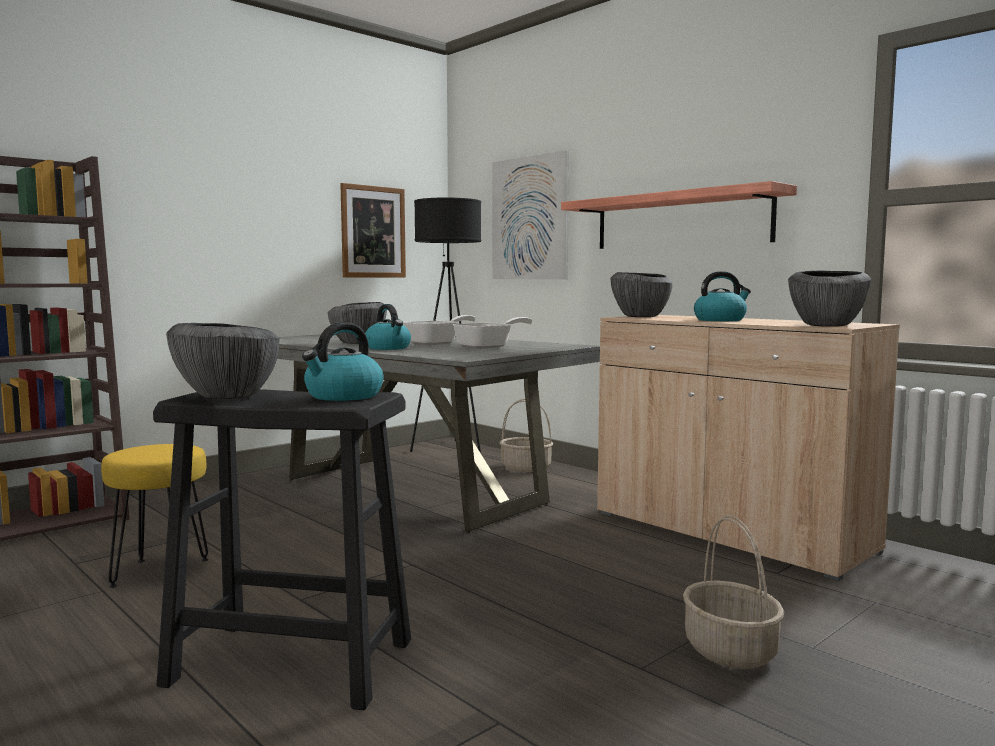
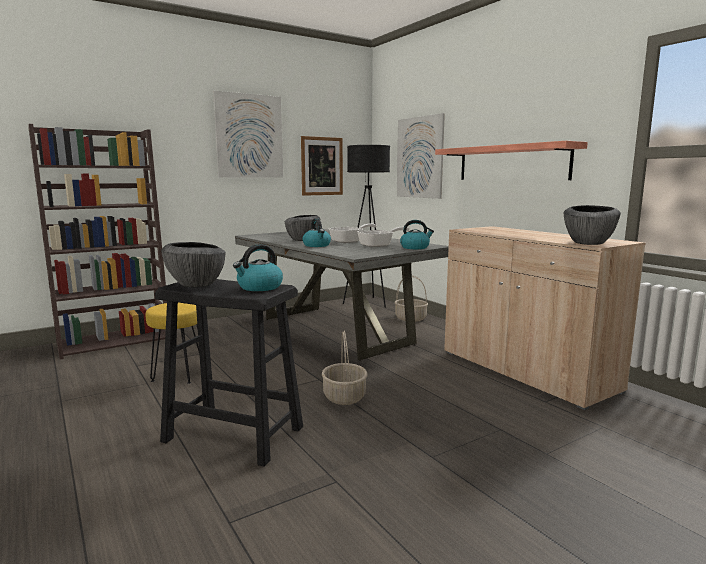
camera: 10 degrees right, 5 degrees up
(259, 179) = (249, 136): none -> picture
(640, 316) = (476, 229): bowl -> none
(720, 320) = (524, 234): kettle -> kettle (415, 247)
(731, 651) = (493, 451): basket -> basket (345, 397)

